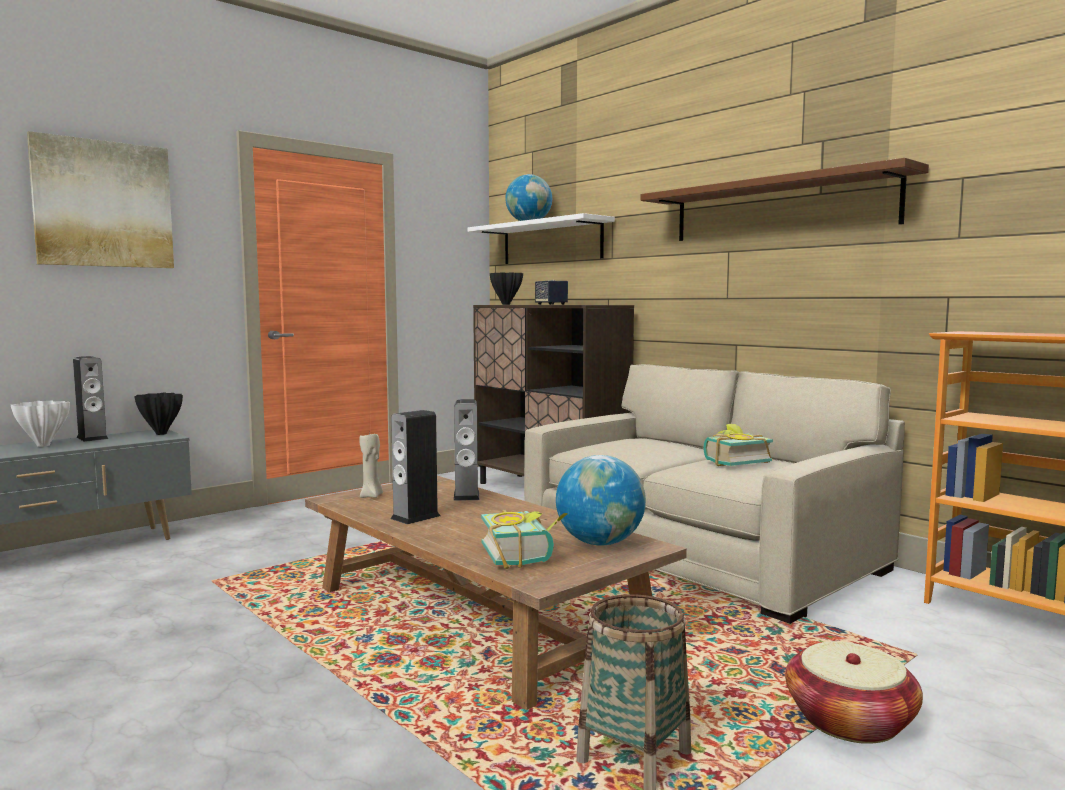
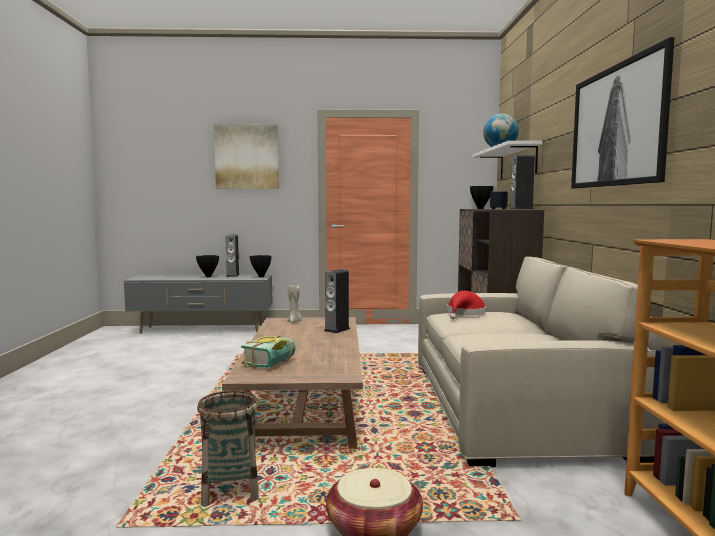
camera: 40 degrees right, 0 degrees up
(42, 445) = (208, 276): white vase -> black vase
(415, 517) = (283, 335): speaker -> speaker (521, 209)
(600, 543) = (325, 367): globe -> none
(608, 445) = (465, 313): none -> red hat
(733, 462) = (513, 337): book -> none
(779, 208) = (616, 126): brown shelf -> picture

